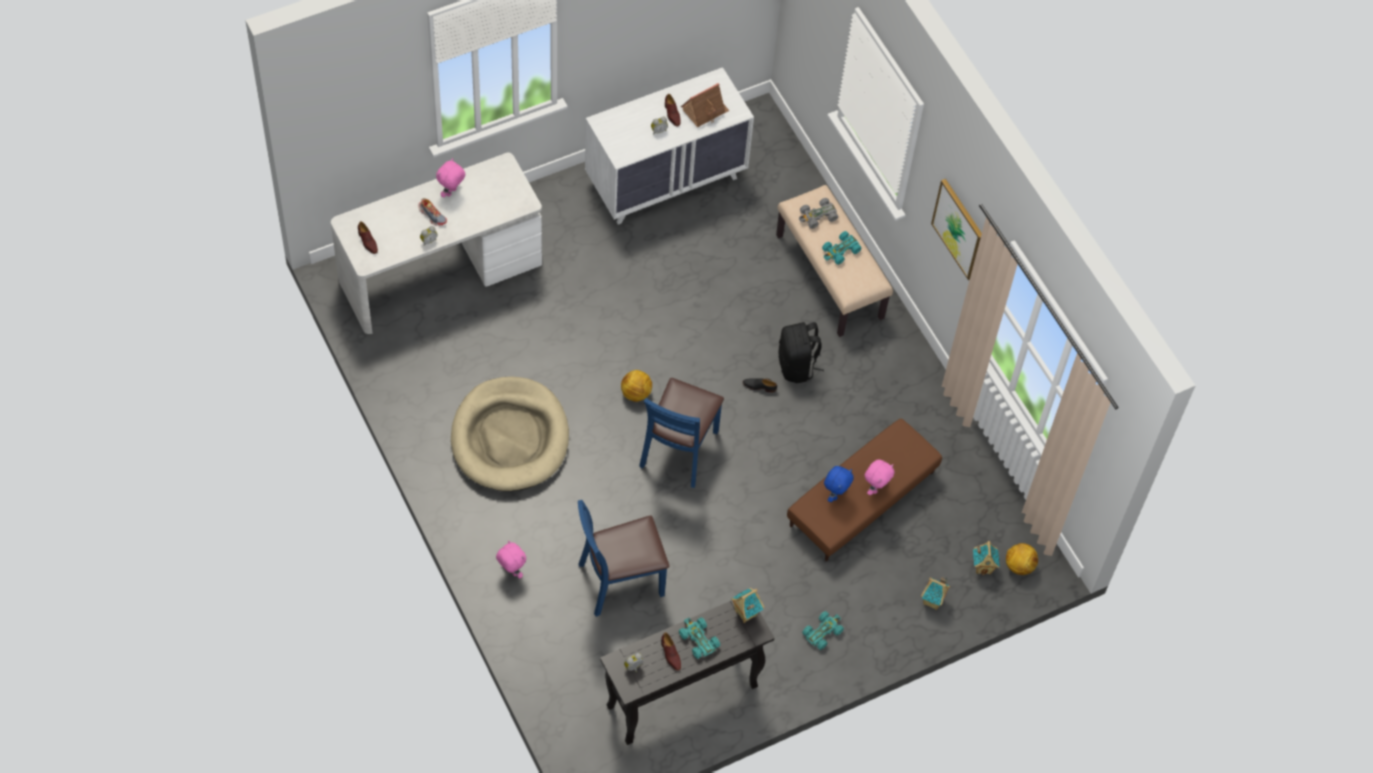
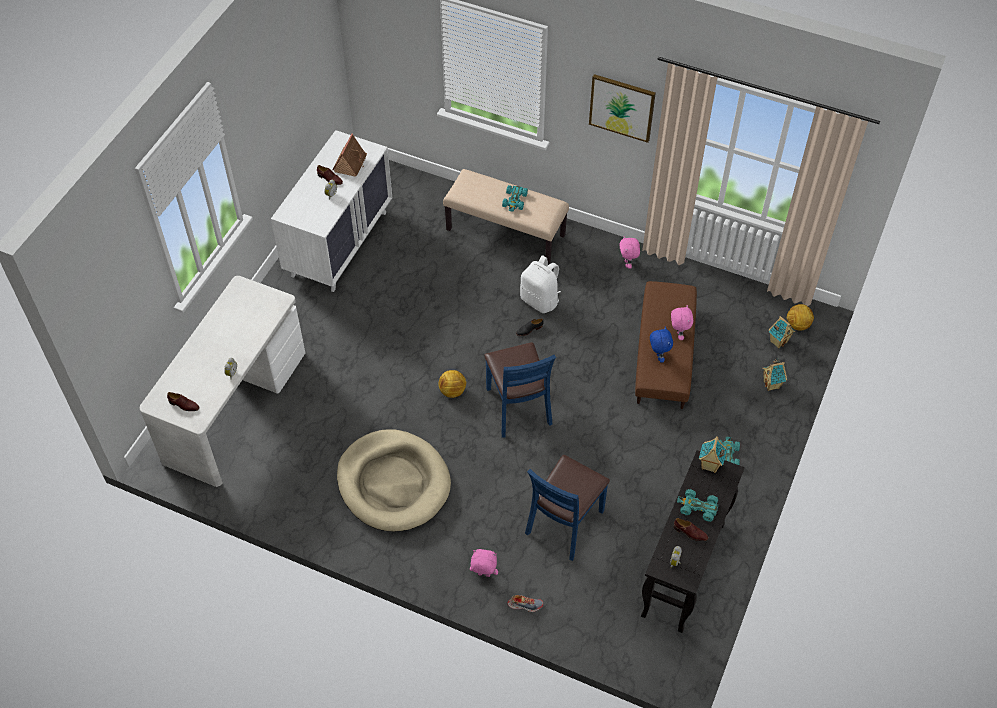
camera: 35 degrees left, 5 degrees down
(432, 215) = (217, 354): shoe -> shoe (525, 604)
(451, 192) = (217, 329): pink plush toy -> pink plush toy (628, 264)
(797, 366) = (540, 300): black backpack -> white backpack
(817, 216) = (478, 189): grey toy car -> none

